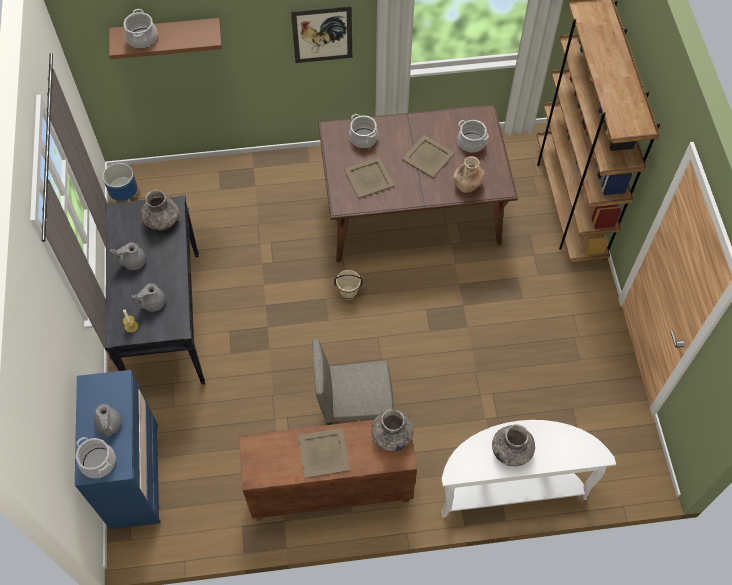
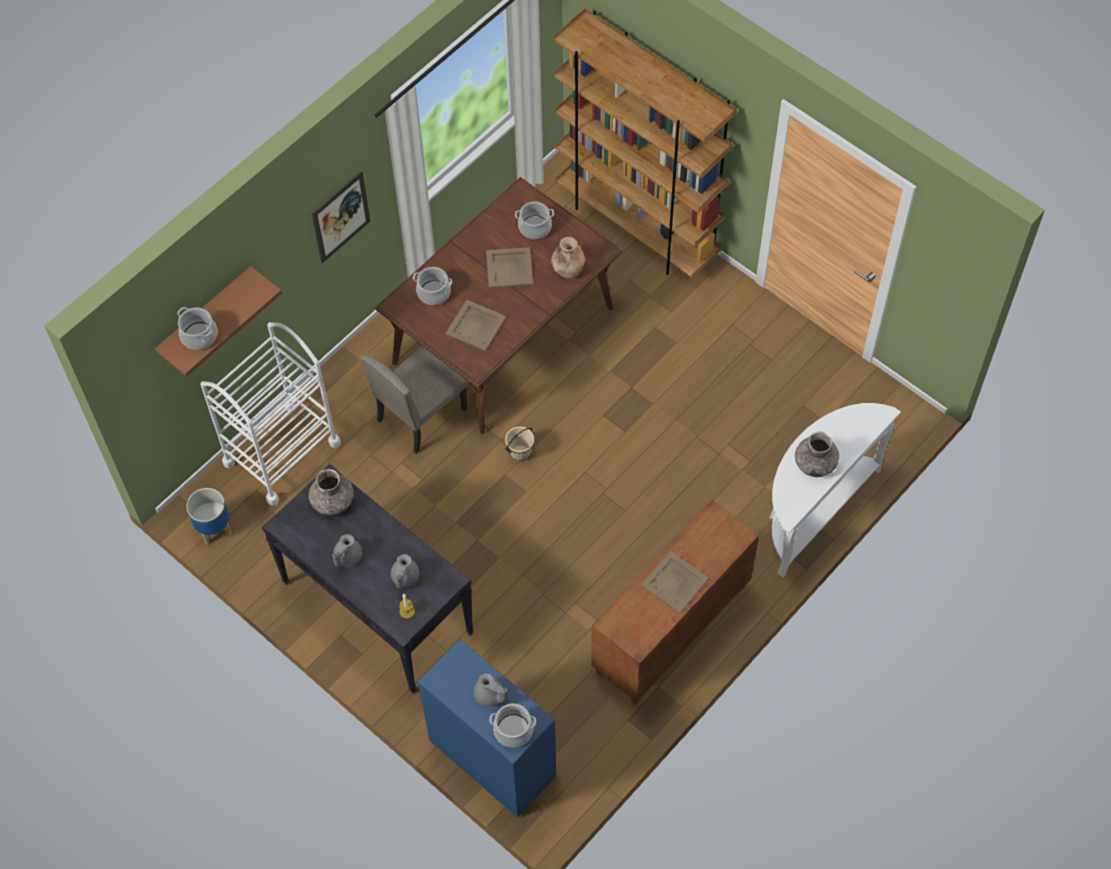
camera: 40 degrees left, 0 degrees up
(208, 183) = (281, 453): none -> white cart
(354, 409) = (626, 549): beige chair -> beige chair (421, 414)
(391, 435) = (714, 525): grey vase -> none

